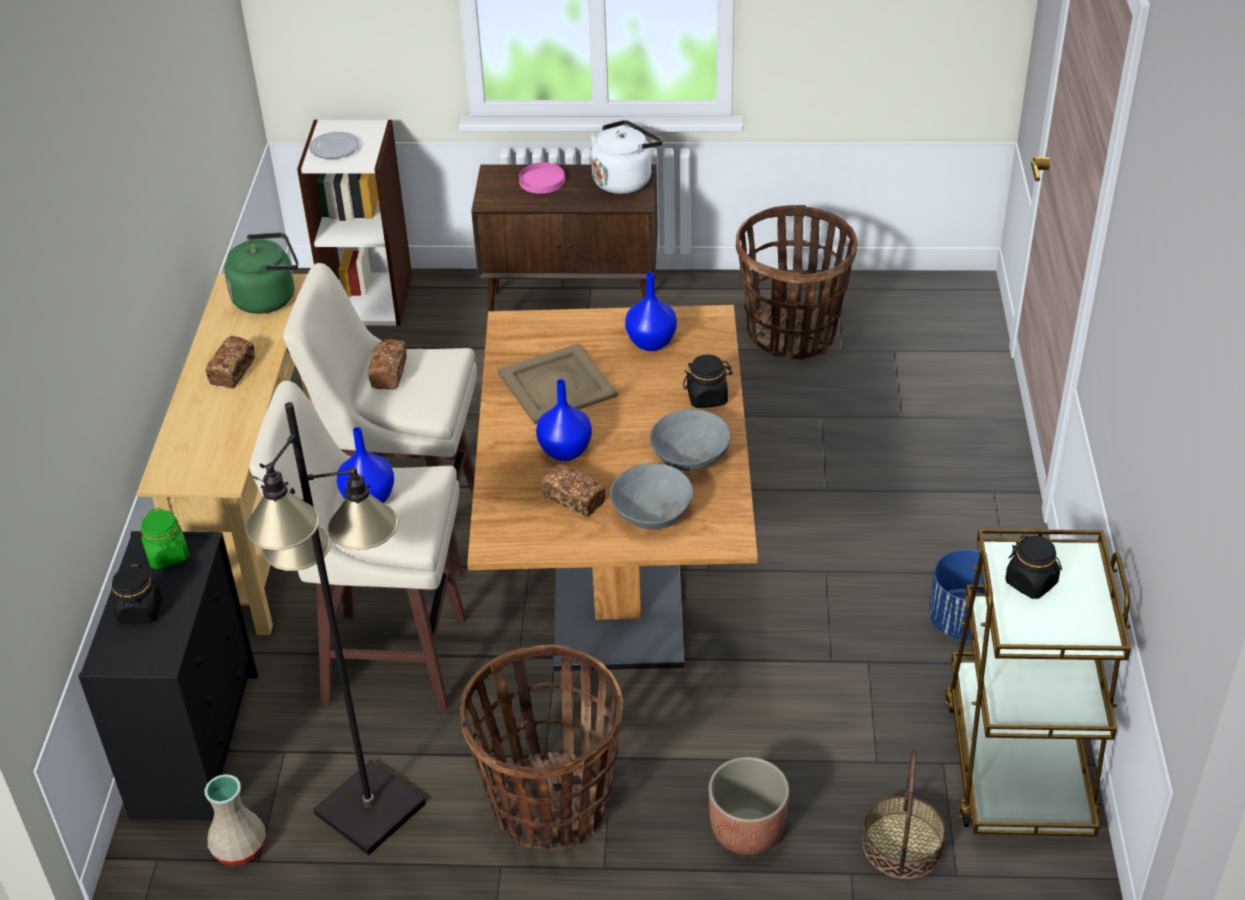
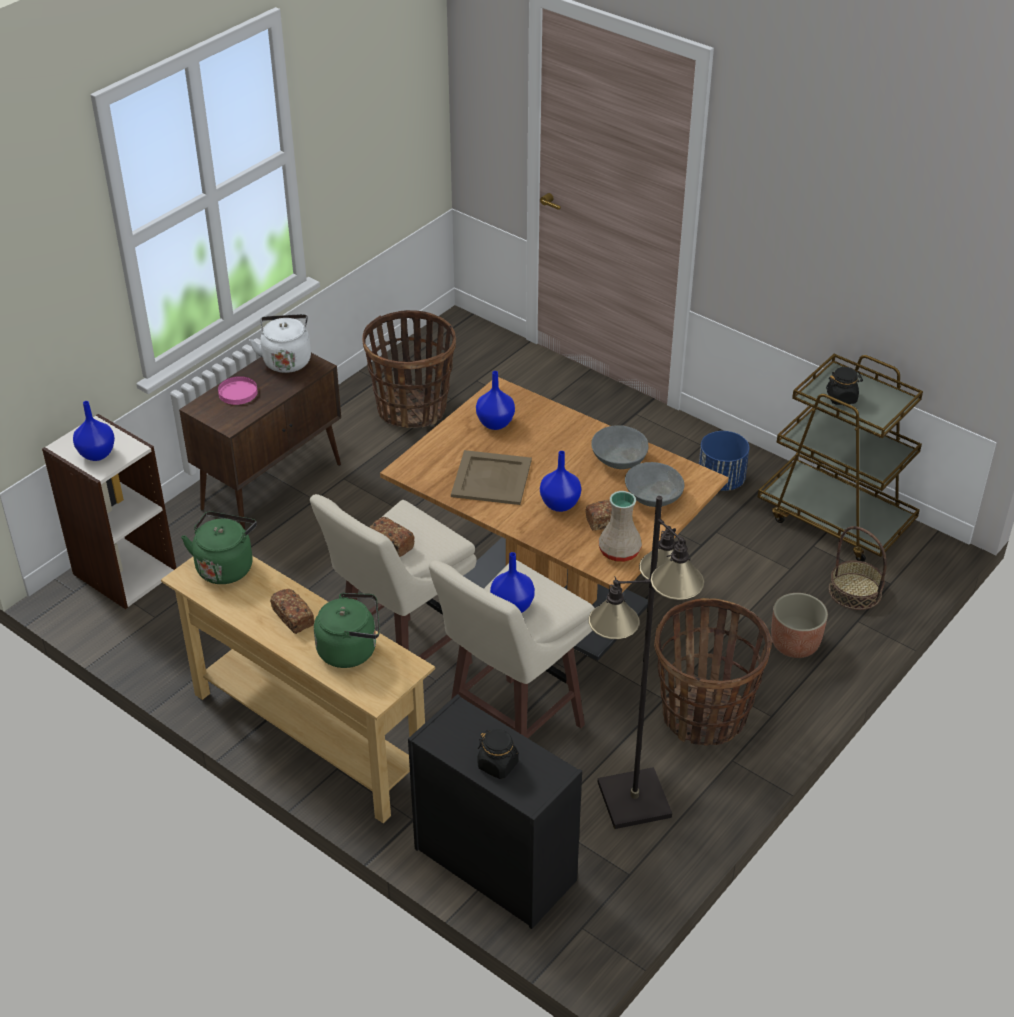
camera: 55 degrees left, 0 degrees up
(167, 555) = (454, 729): green jar -> none
(218, 429) = (351, 650): none -> green kettle
(240, 846) = (608, 878): beige vase -> beige vase (619, 551)
(334, 148) = (97, 454): plate -> blue vase
(707, 397) = (572, 427): black jar -> none

